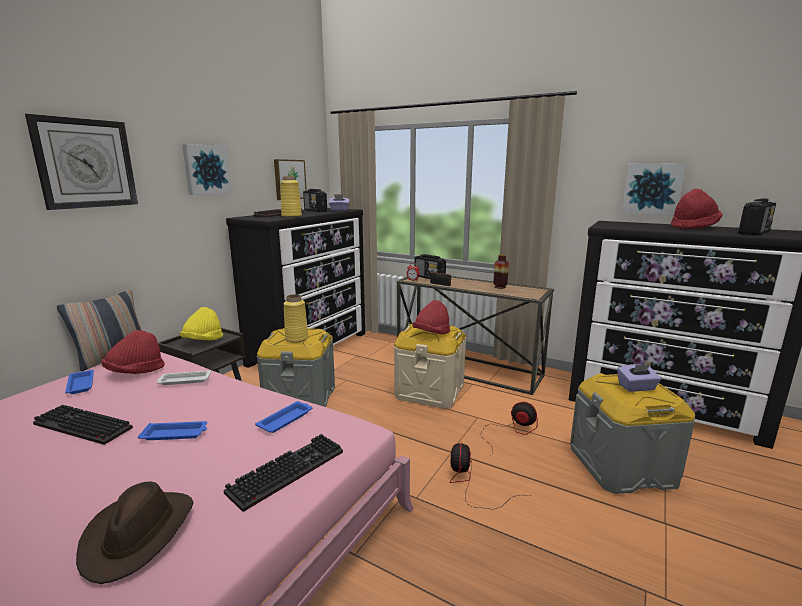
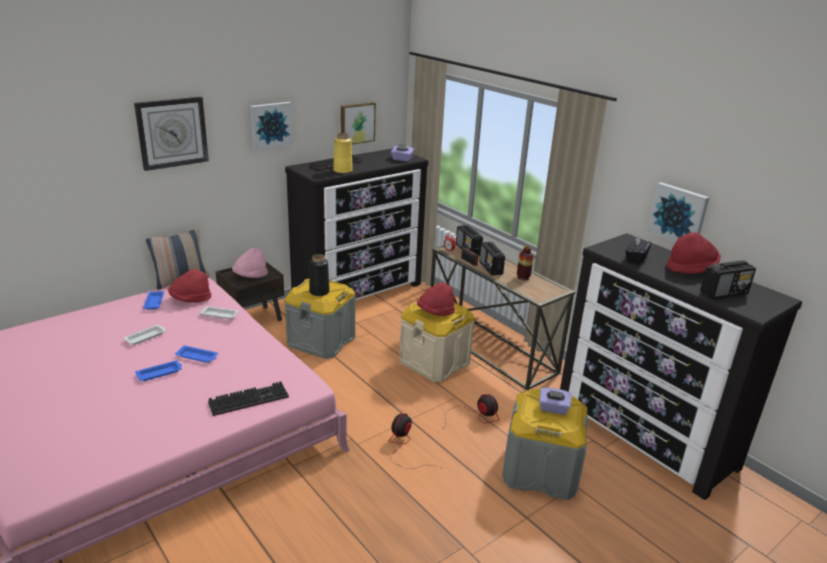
camera: 20 degrees right, 10 degrees up
(79, 427) = (146, 337): keyboard -> white tray
(139, 534) = (158, 411): brown hat -> none
(203, 341) = (250, 276): yellow hat -> pink hat
(286, 419) = (269, 364): blue tray -> blue tray (160, 373)
(296, 338) = (319, 292): yellow vase -> black vase
(315, 211) = (377, 158): radio -> radio (490, 268)
(642, 227) = (635, 258): none -> black tissue box

